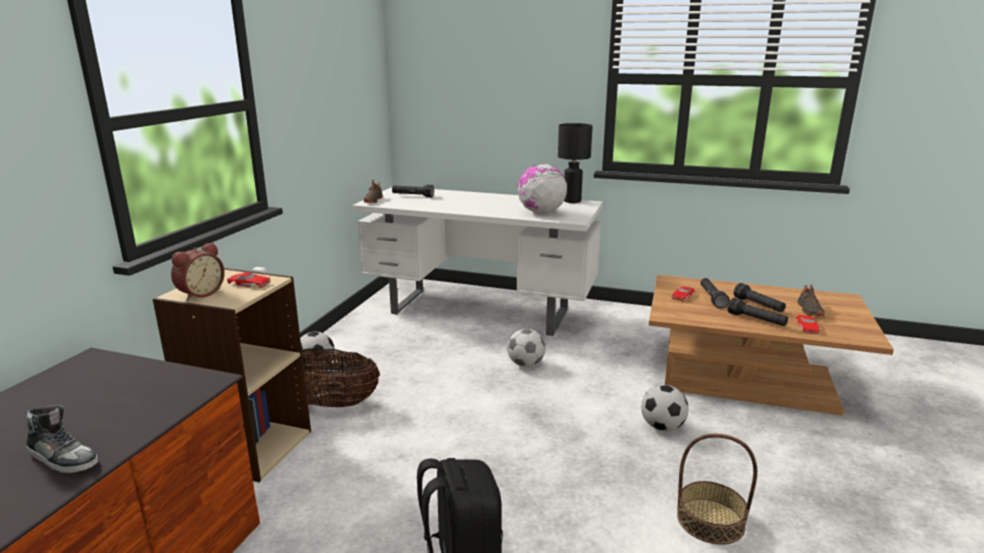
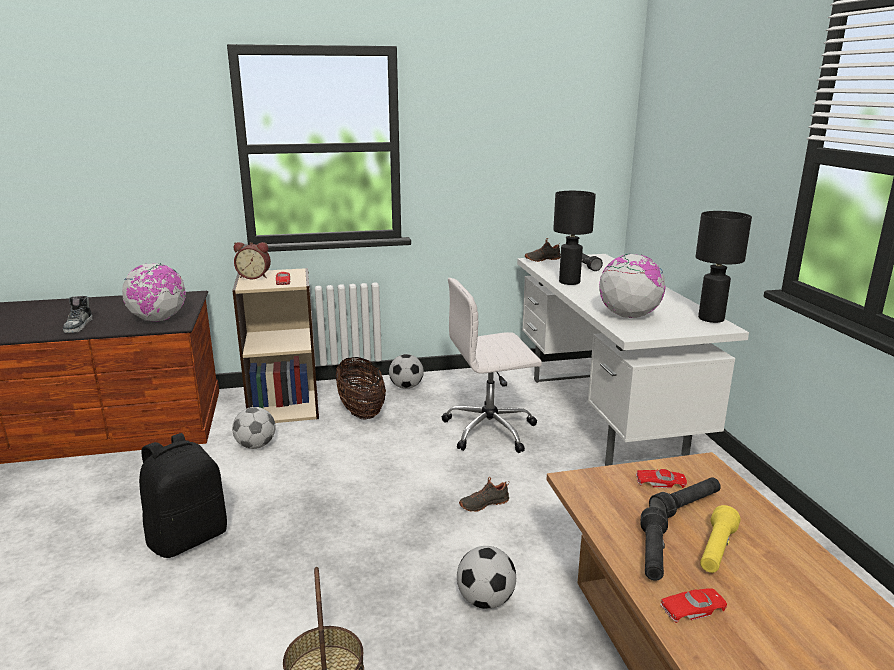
camera: 60 degrees right, 0 degrees up
(162, 391) = (158, 320): none -> globe
(446, 208) = (569, 282): none -> black table lamp
(447, 355) = (491, 430): none -> white office chair
(525, 364) = (523, 474): football -> football (256, 446)
(758, 306) = (716, 550): black flashlight -> yellow flashlight
(808, 310) = (771, 605): black shoe -> black shoe (483, 503)

